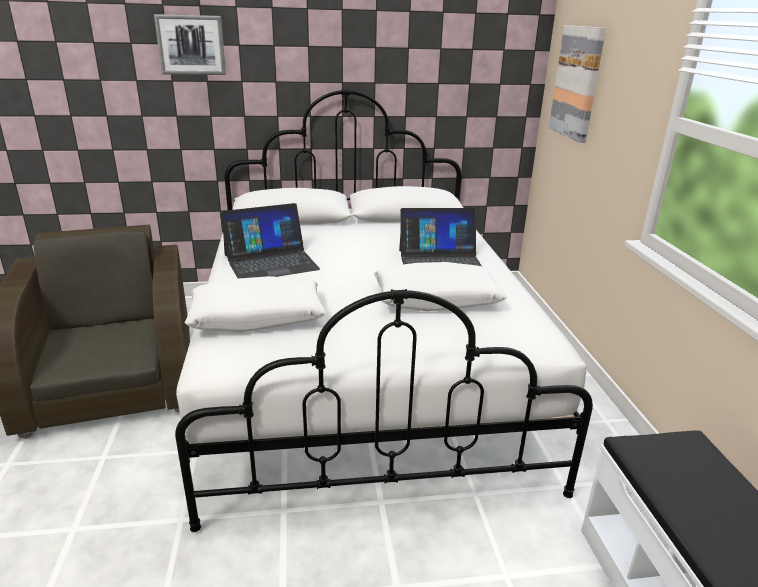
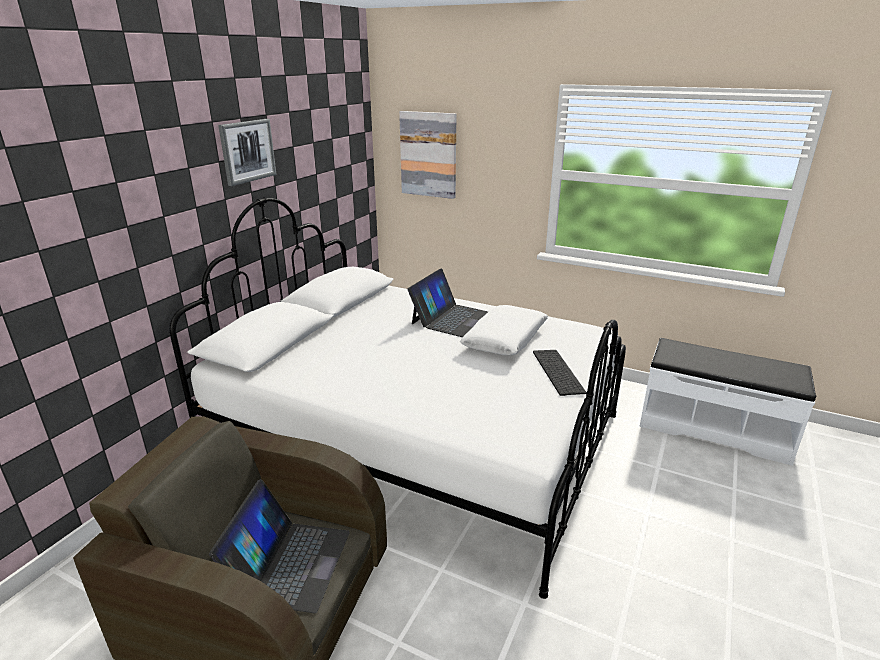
camera: 55 degrees left, 0 degrees up
(191, 45) = (105, 186): picture -> picture (247, 151)
(257, 317) = (465, 414): white pillow -> none
(271, 262) = (362, 380): laptop -> laptop (289, 563)
(401, 343) = (555, 371): none -> keyboard

